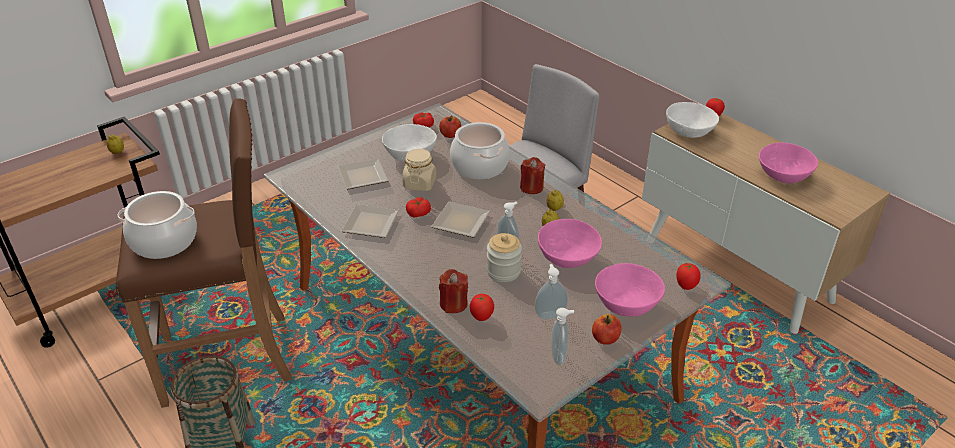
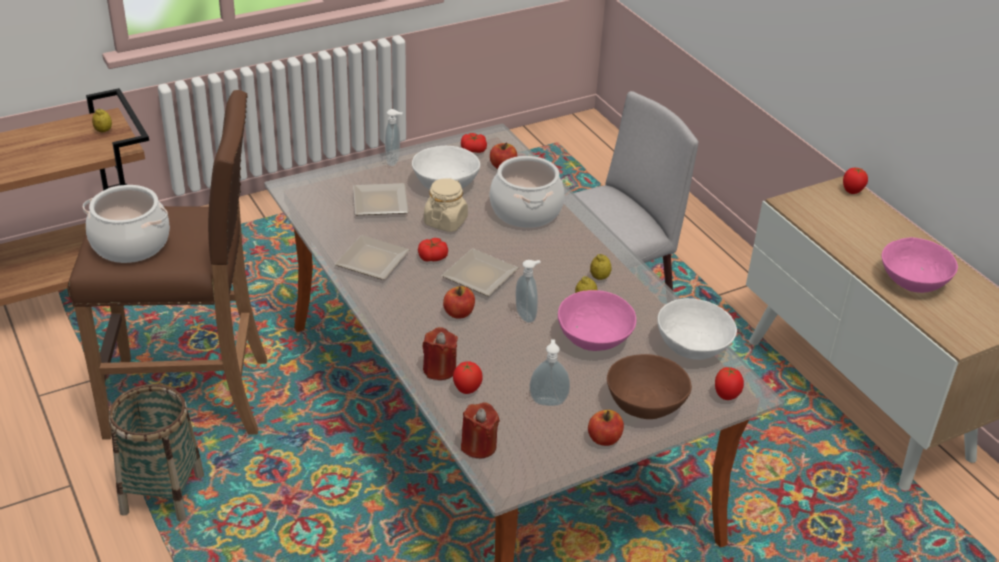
camera: 10 degrees right, 0 degrees up
(454, 255) = (459, 313): none -> apple
(503, 271) = (511, 342): jar -> none
(531, 187) = (580, 247): red candle -> red candle (479, 446)
(559, 356) = (543, 449): soap dispenser -> soap dispenser (394, 161)
(626, 303) = (645, 403): pink bowl -> brown bowl
(689, 131) = (812, 206): white bowl -> white bowl (693, 346)

